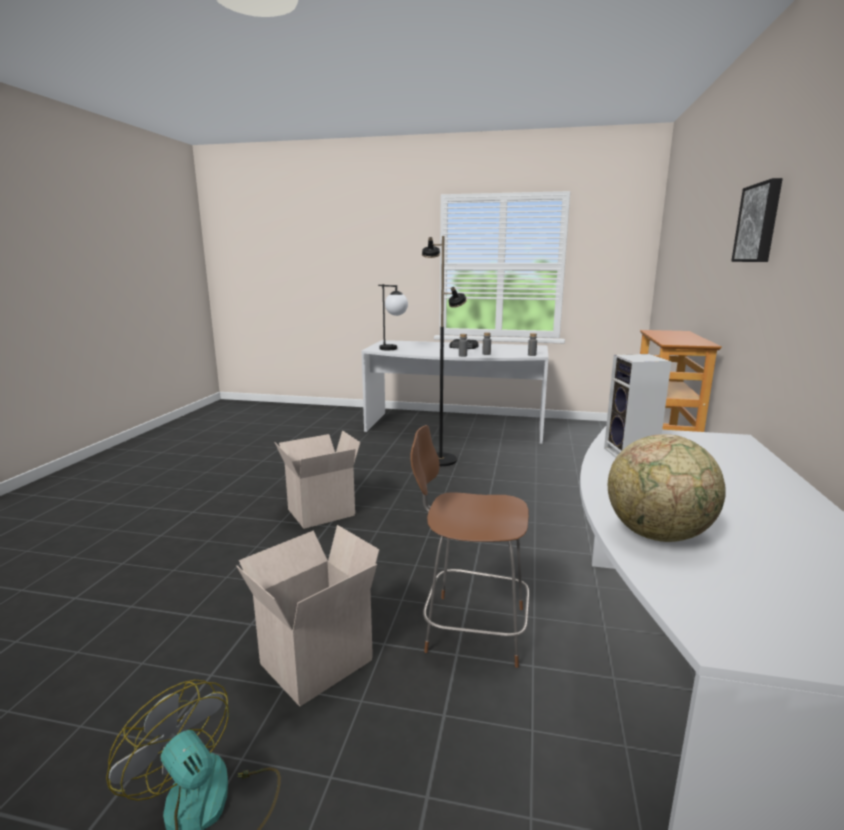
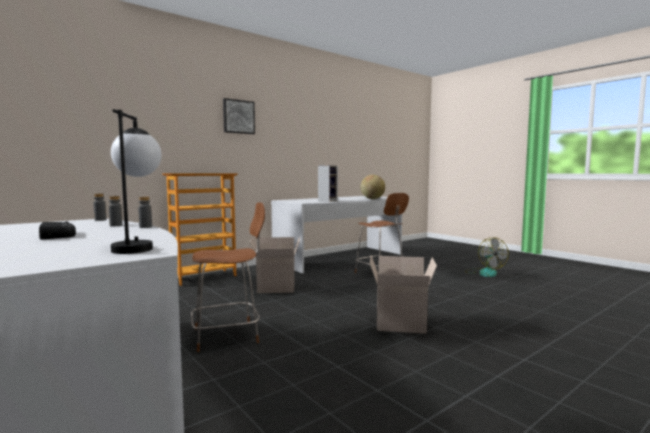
camera: 140 degrees left, 10 degrees down
(316, 659) = (444, 281): cardboard box -> cardboard box (275, 288)
(440, 460) = (228, 335): black floor lamp -> brown chair

